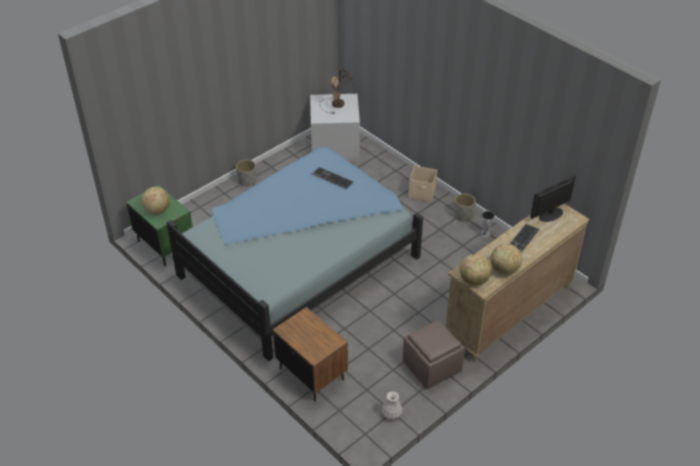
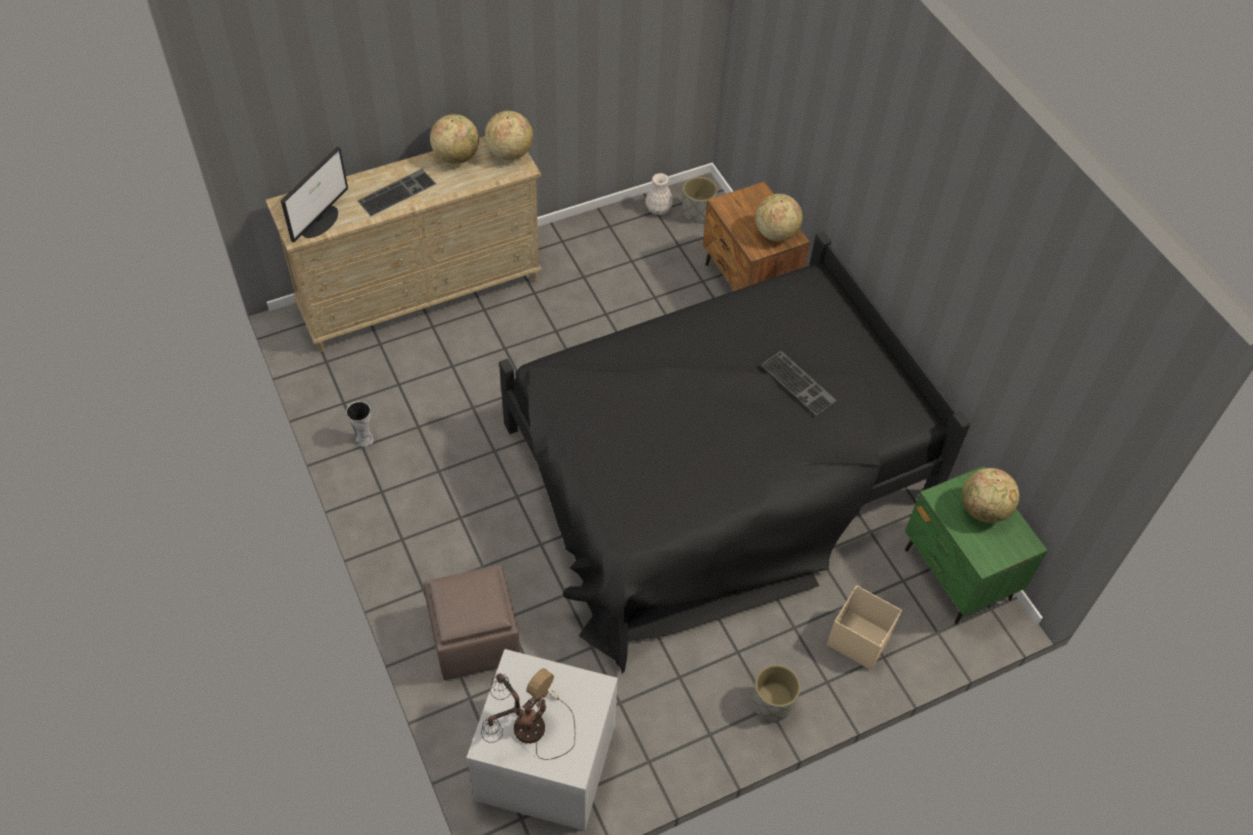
camera: 165 degrees left, 10 degrees up
(295, 329) = (775, 233): none -> globe
(299, 260) = (714, 475): blue bed -> black bed
(331, 178) = (634, 469): keyboard -> keyboard (800, 382)
(422, 193) = (424, 563): beige storage box -> beige storage box (858, 639)
(431, 366) = (577, 252): brown ottoman -> brown ottoman (476, 639)
(463, 216) = (379, 488): grey planter -> grey planter (697, 213)
(550, 214) = (320, 221): monitor -> monitor turned 45 degrees counterclockwise

